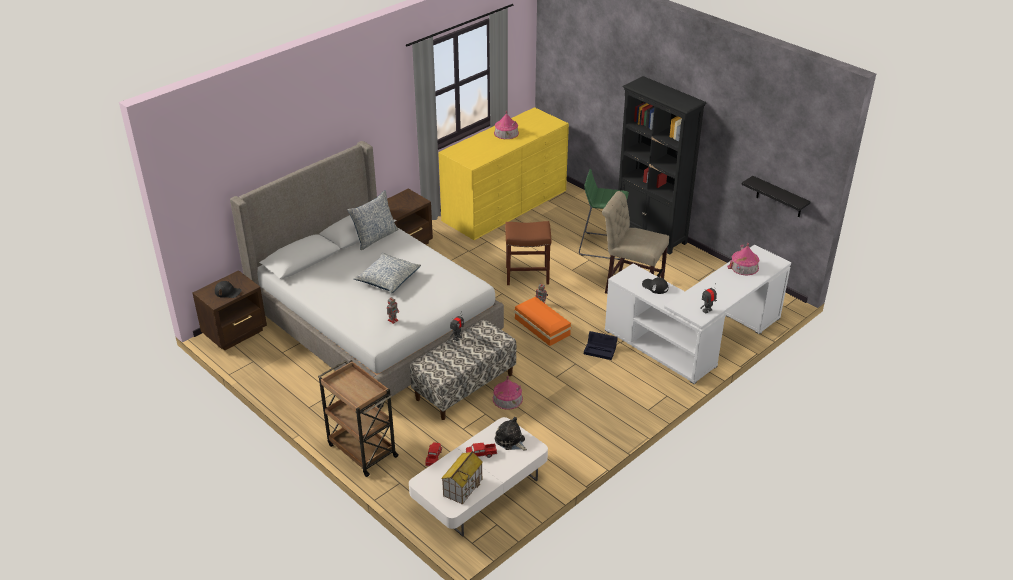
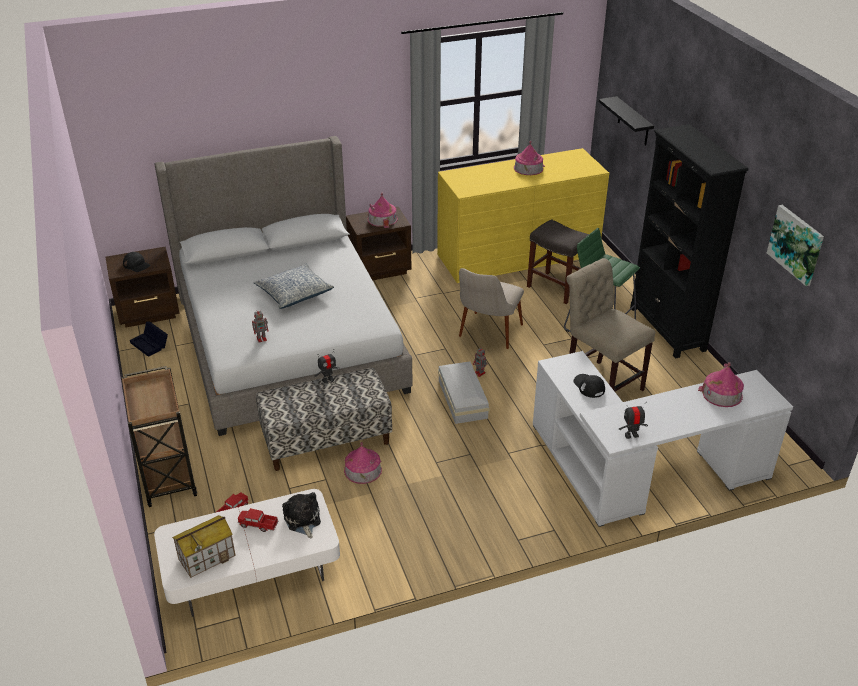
camera: 25 degrees right, 0 degrees up
(375, 237) = (318, 247): pillow -> none
(404, 202) = (382, 219): none -> toy house
(526, 275) = (487, 336): brown stool -> beige chair
(542, 326) = (463, 398): orange storage box -> white storage box
(552, 224) = (557, 288): none -> grey stool
(601, 350) = (512, 447): black storage box -> black storage box (151, 344)
(758, 149) = (796, 244): none -> picture
(779, 197) = (811, 316): black shelf -> black shelf (633, 122)

